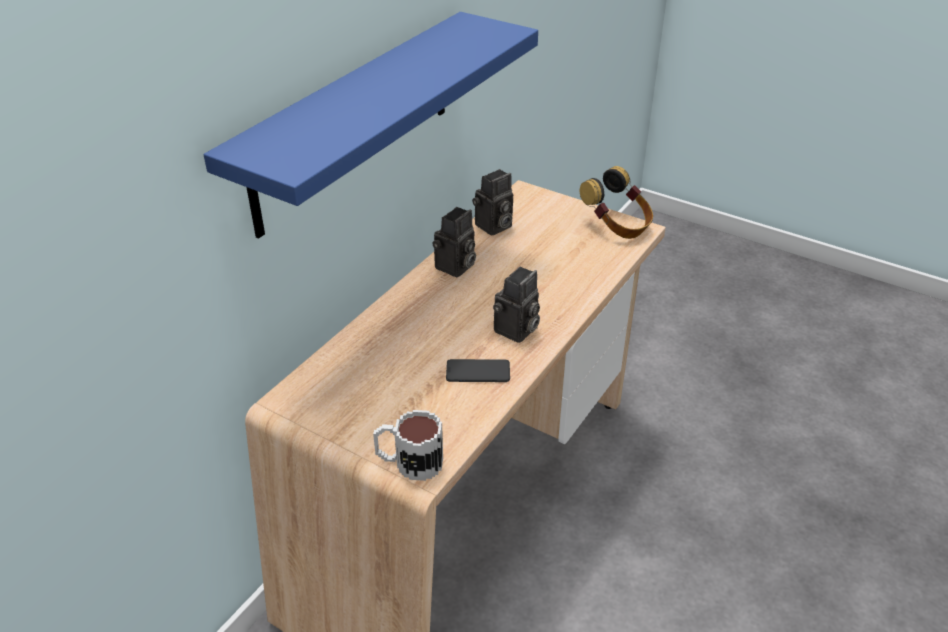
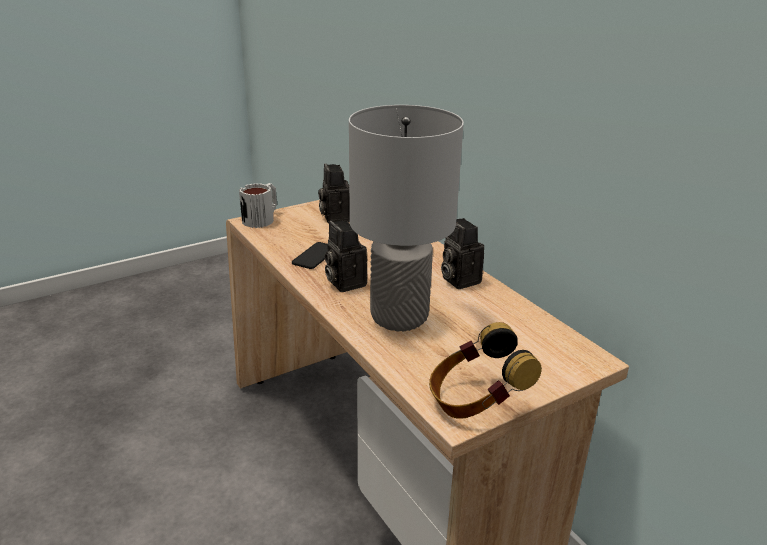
camera: 115 degrees right, 10 degrees down
(354, 121) = (462, 77): blue shelf -> none
(493, 227) = (519, 316): camera -> camera (335, 217)
(553, 280) = (399, 321): none -> grey table lamp

